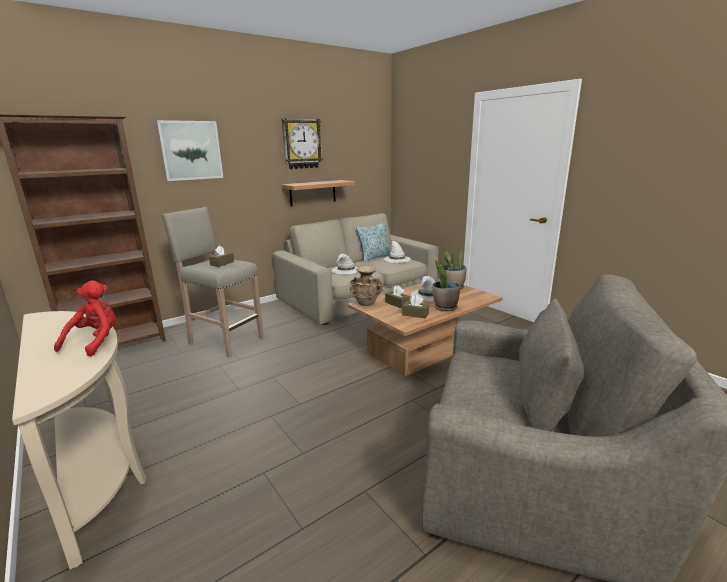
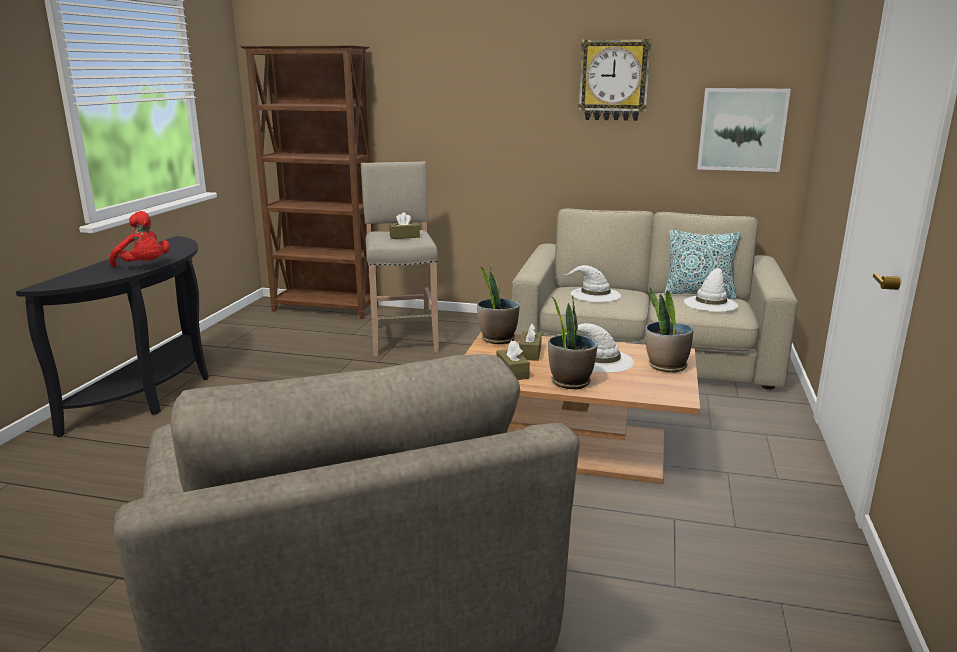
camera: 50 degrees right, 0 degrees up
(96, 342) = (144, 266): red plush toy -> red plush toy turned 60 degrees clockwise
(99, 471) = (154, 393): beige console table -> black console table
(190, 150) = (444, 86): picture -> picture (742, 129)
(313, 193) = (624, 161): shelf -> none
(366, 304) = (497, 339): beige vase -> potted plant

